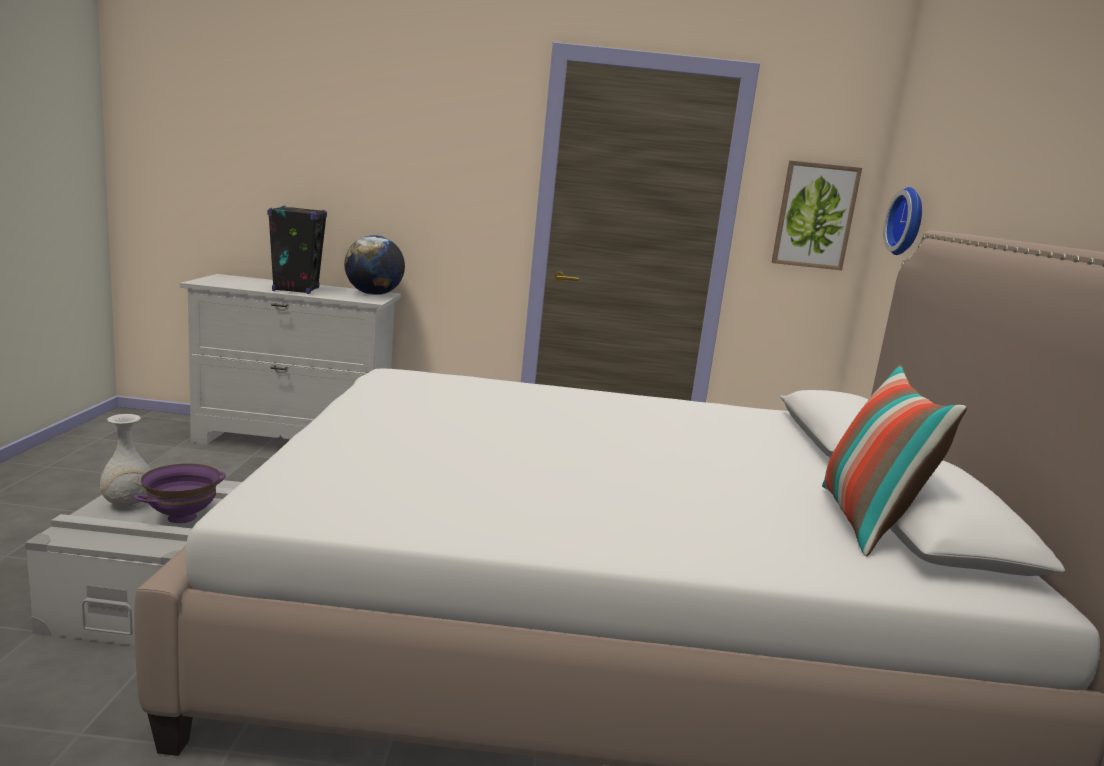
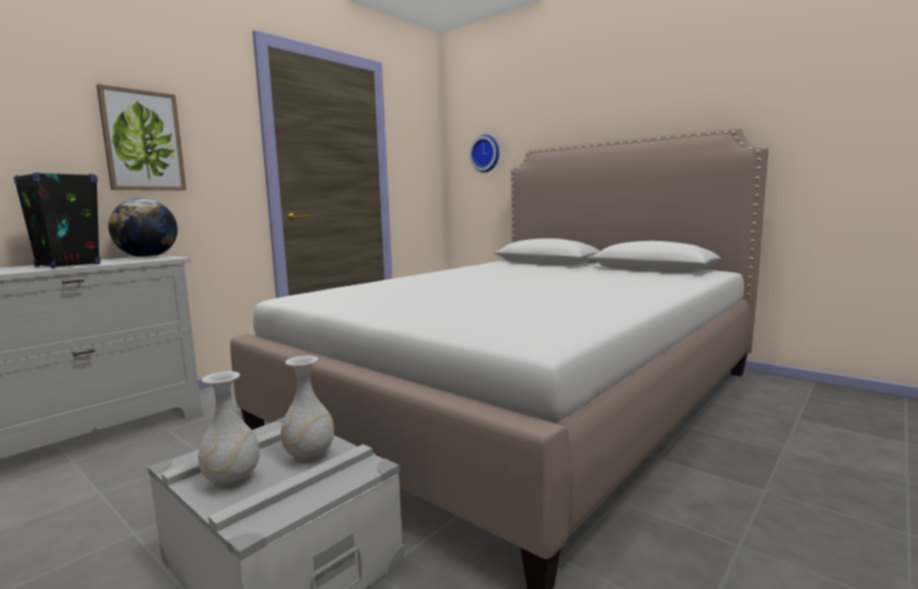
camera: 50 degrees left, 5 degrees down
(182, 518) = (310, 456): purple bowl -> white vase
(815, 216) = (422, 159): picture -> picture (143, 141)
(867, 523) = (644, 272): pillow -> none

